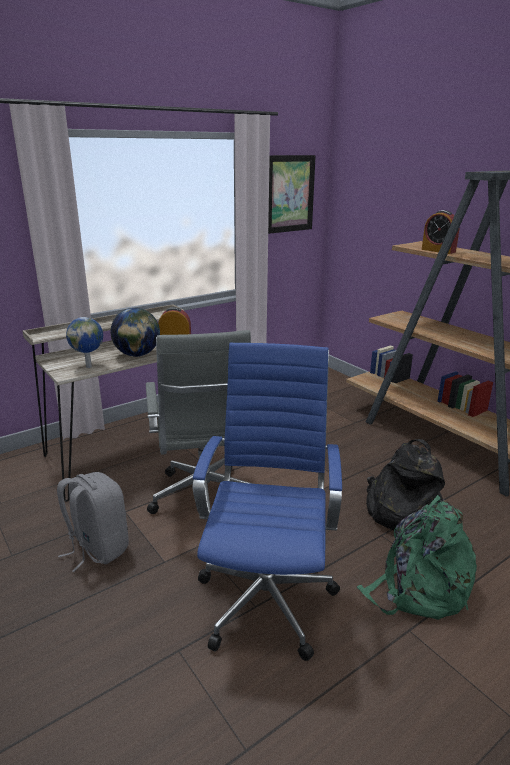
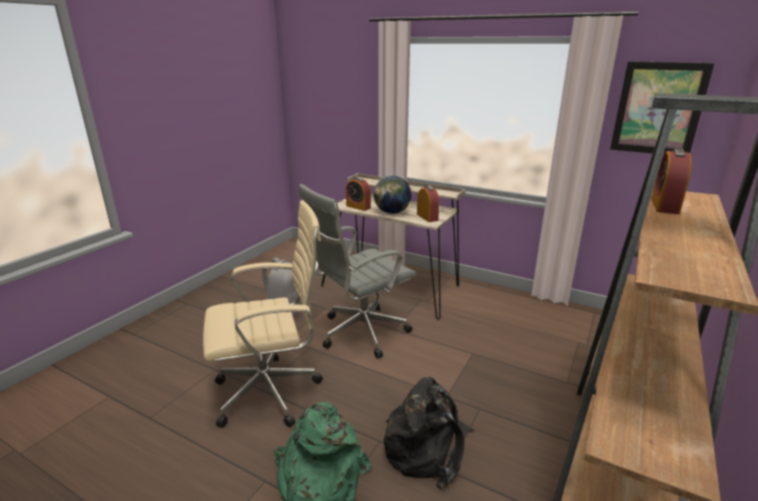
camera: 65 degrees right, 0 degrees up
(89, 366) = (358, 207): globe -> alarm clock
(267, 596) = (272, 392): blue office chair -> beige office chair

